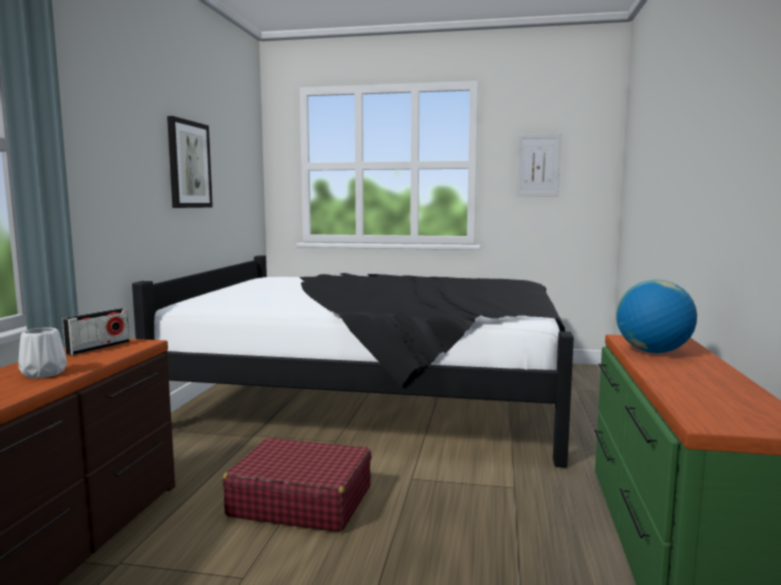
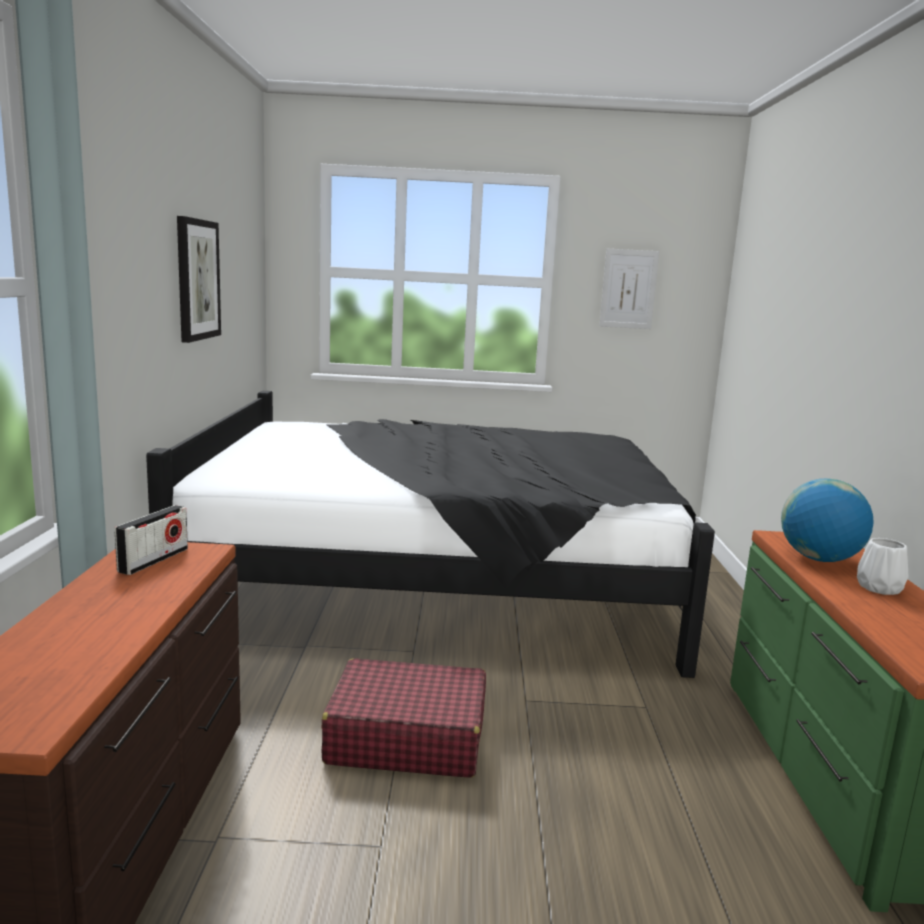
camera: 10 degrees left, 5 degrees up
(44, 373) = (120, 610): white vase -> white vase (878, 587)

